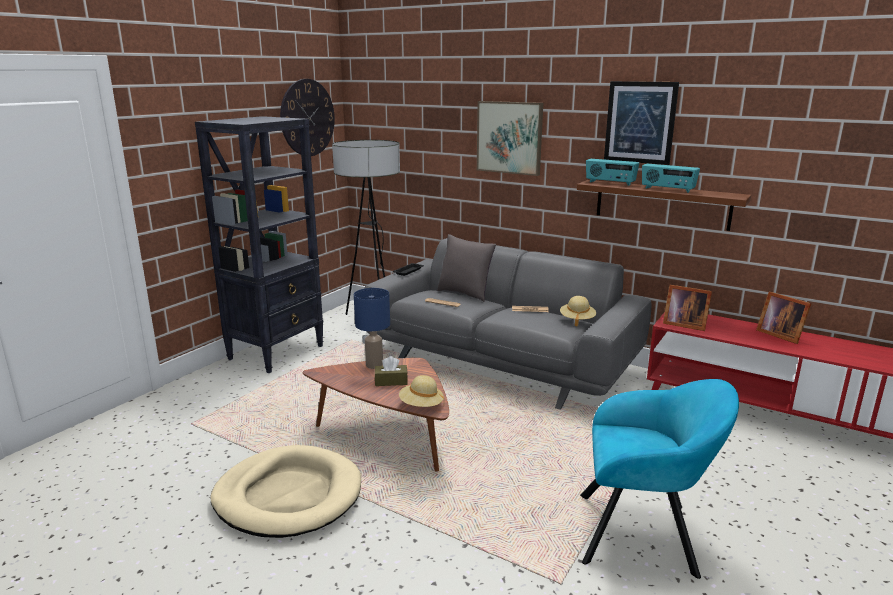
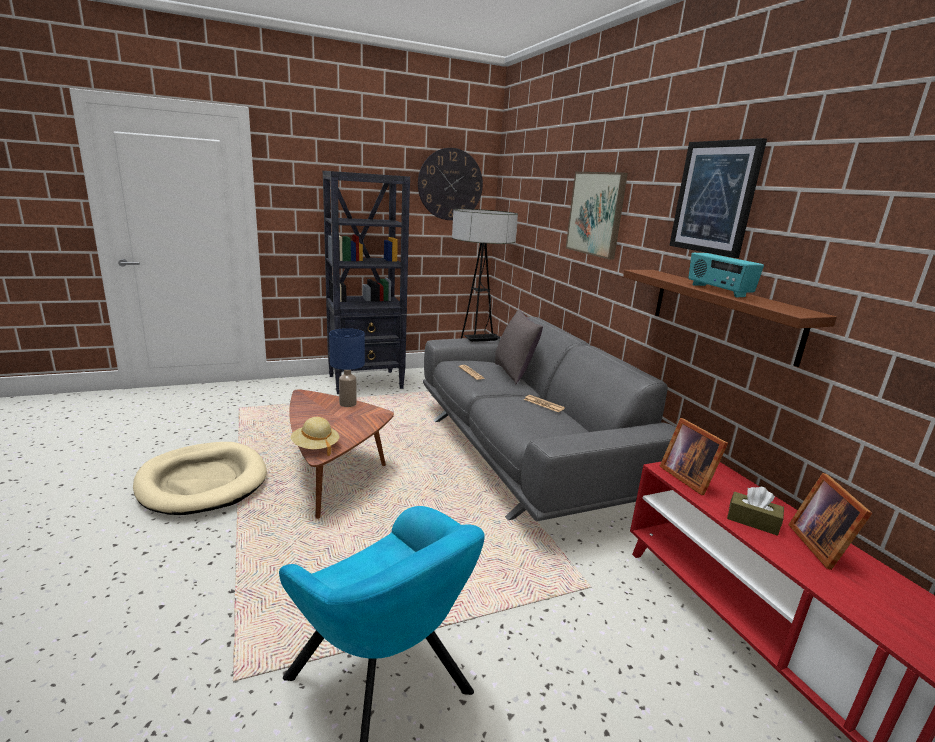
camera: 35 degrees right, 0 degrees up
(391, 381) = (333, 420): brown tissue box -> brown tissue box (752, 521)
(577, 319) = (574, 429): beige hat -> none
(610, 183) = (666, 275): radio -> none

